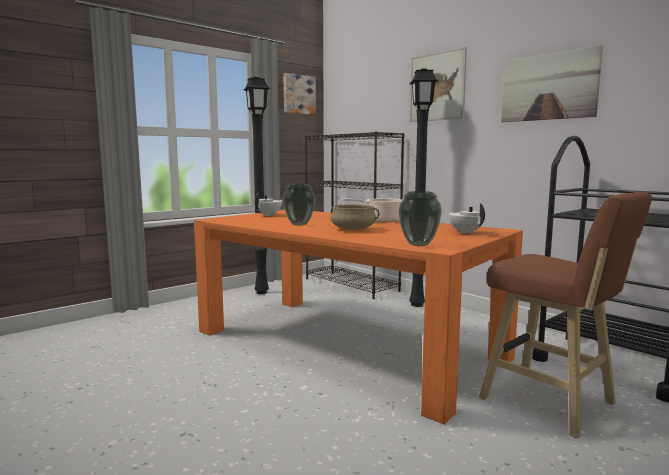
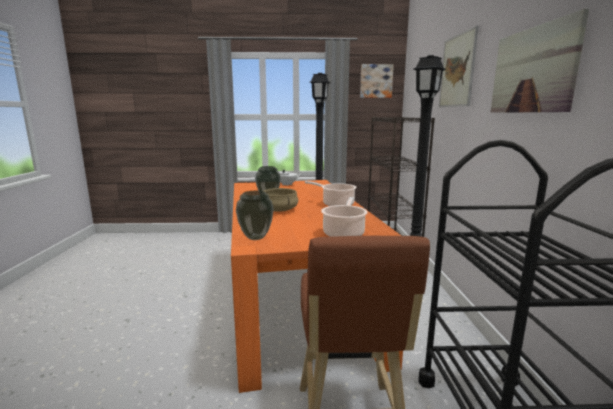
camera: 40 degrees right, 5 degrees up
(466, 232) = (344, 233): white teapot -> cooking pot

